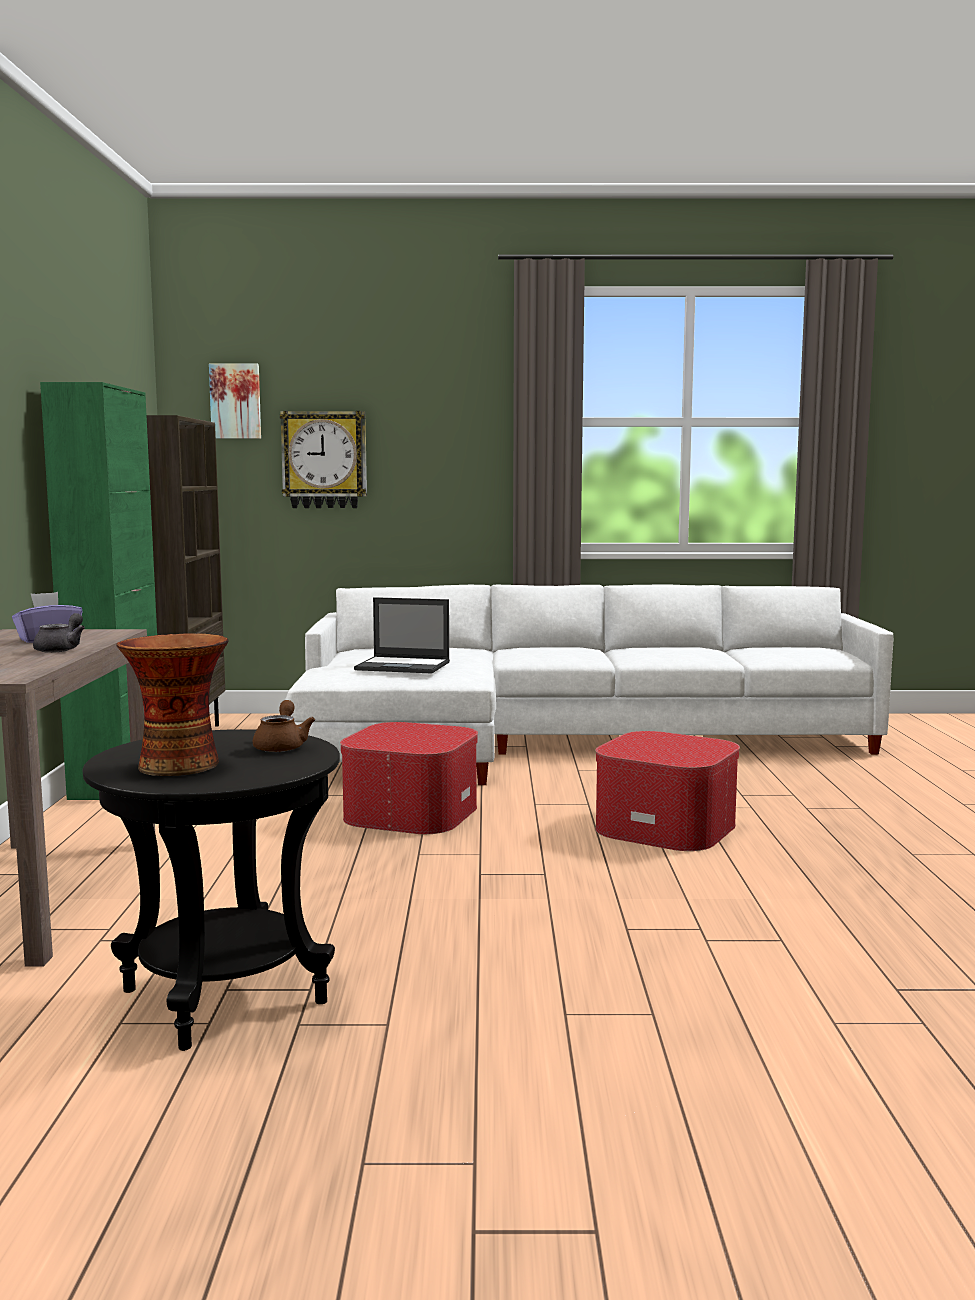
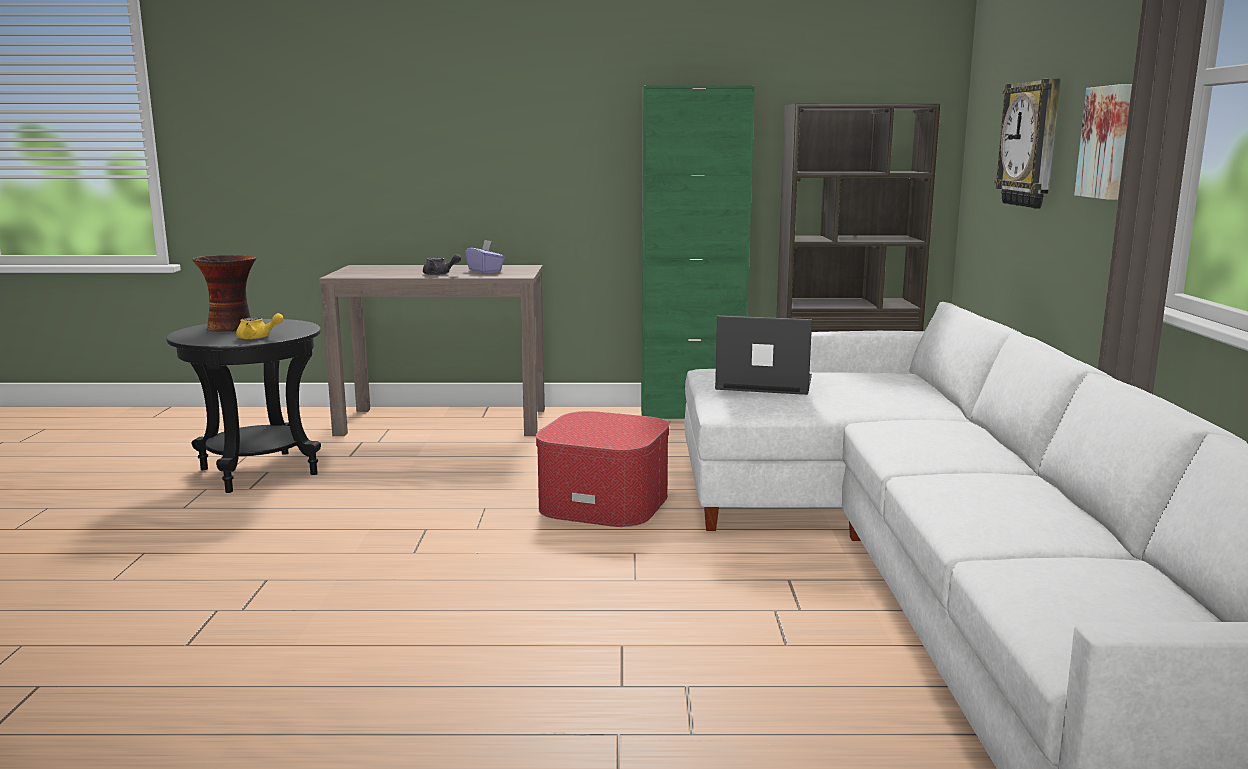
camera: 90 degrees right, 5 degrees up
(236, 401) = (997, 75): picture -> picture (1107, 142)
(282, 746) = (258, 338): brown teapot -> yellow teapot
(404, 666) = (762, 383): laptop -> laptop turned 90 degrees clockwise
(666, 826) = (541, 618): ottoman -> none

